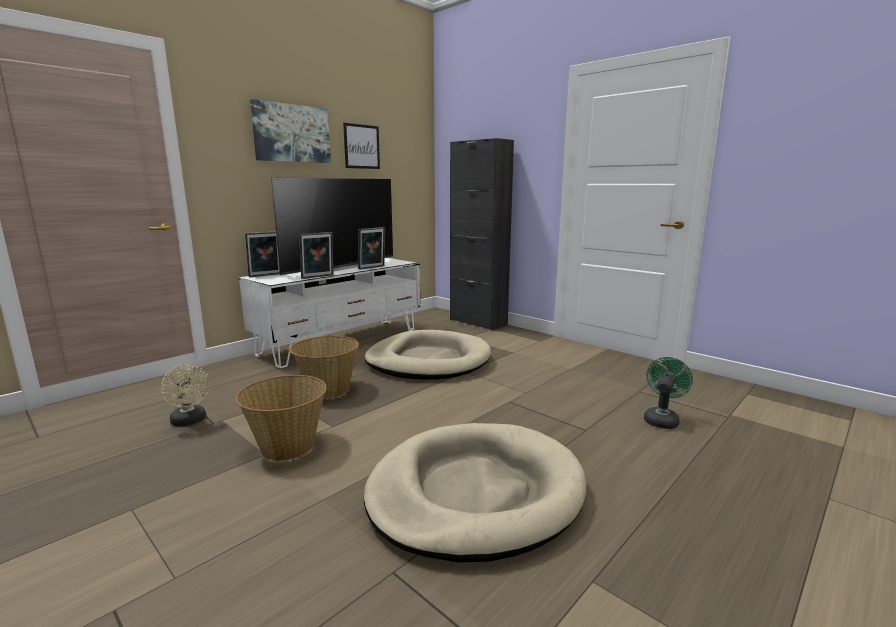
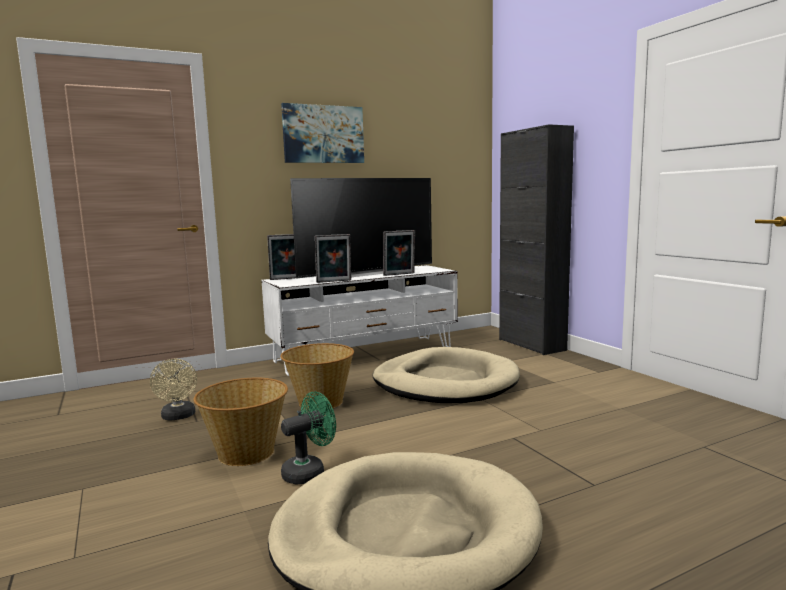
camera: 20 degrees right, 5 degrees down
(361, 146) = (401, 144): picture -> none
(662, 419) = (717, 487): green fan -> green fan (309, 472)

